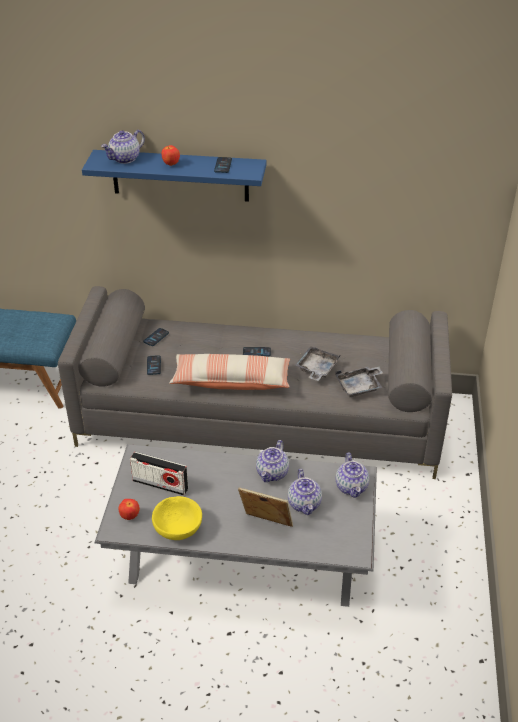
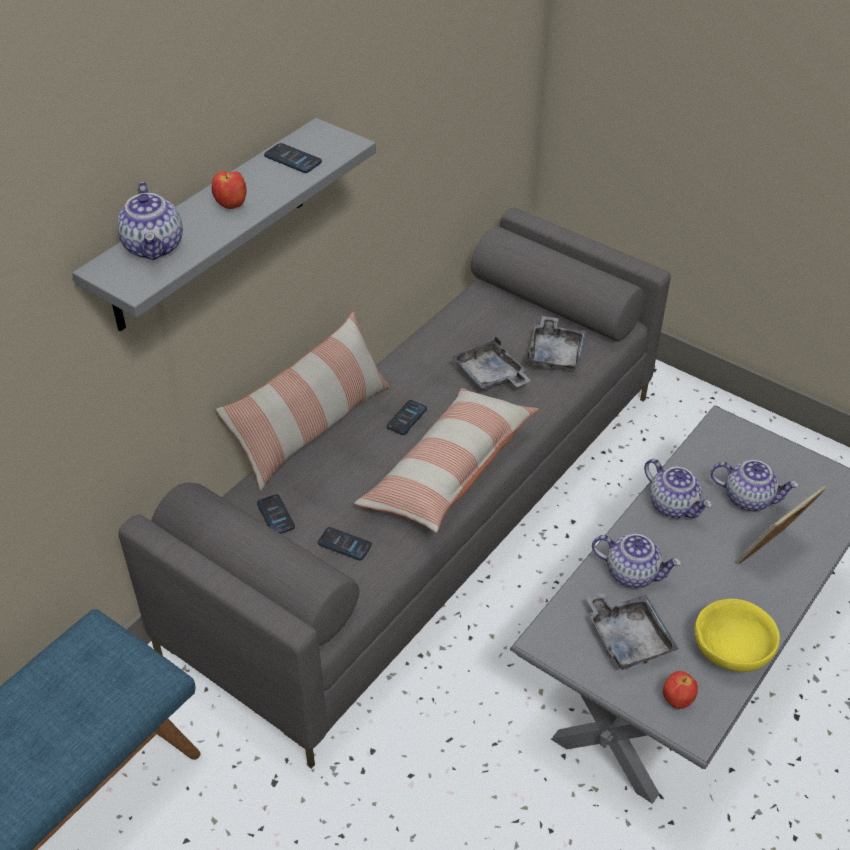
camera: 60 degrees left, 5 degrees up
(160, 484) = (628, 637): radio -> grey tray
(180, 175) = (209, 226): blue shelf -> grey shelf
(224, 325) = (312, 427): none -> pillow
(352, 487) = (741, 441): teapot -> teapot (632, 573)

